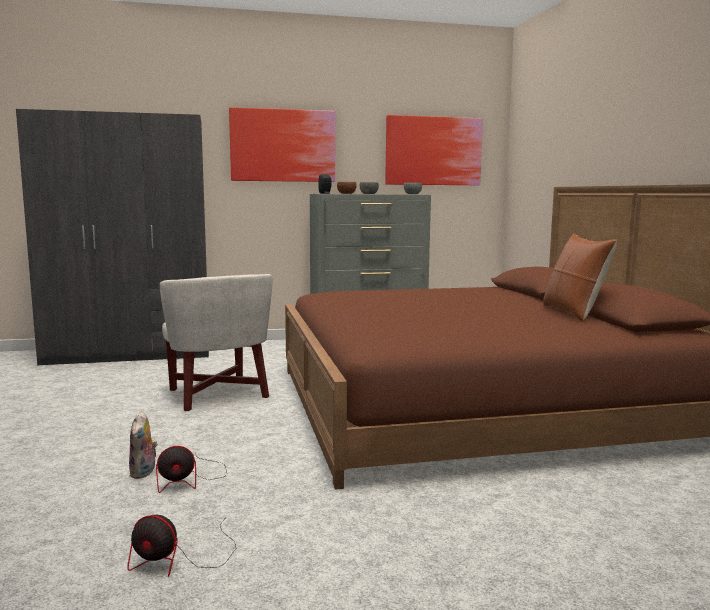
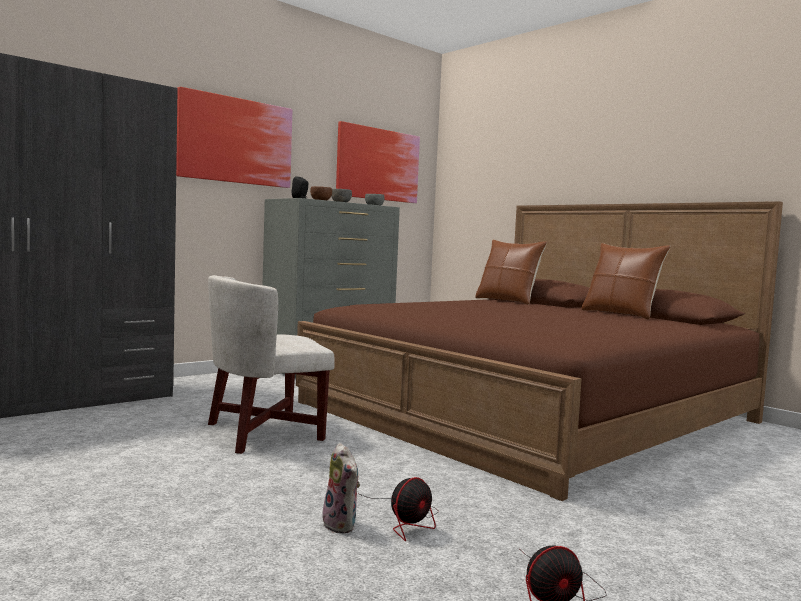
camera: 30 degrees left, 5 degrees down
(217, 394) = (263, 433): white armchair -> white armchair turned 120 degrees clockwise
(502, 290) = (507, 301): none -> brown pillow

